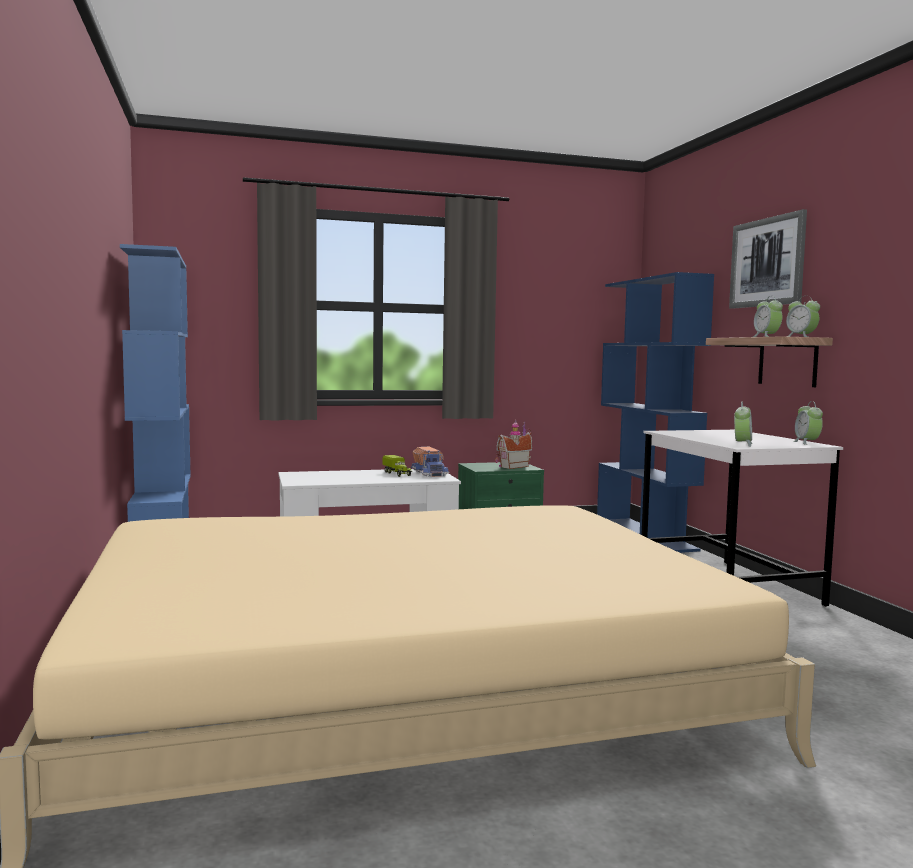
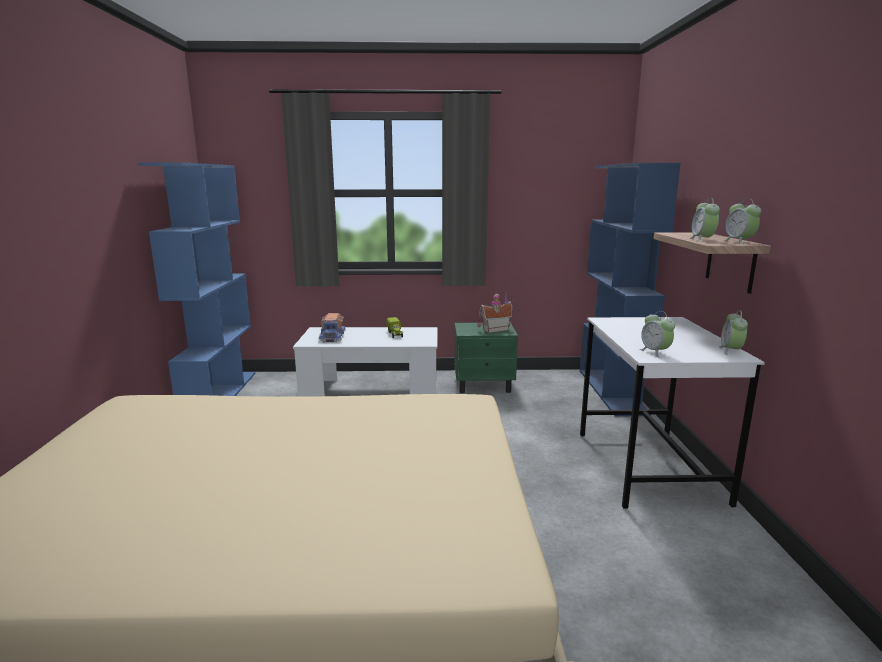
camera: 15 degrees right, 10 degrees up
(430, 473) = (421, 334): toy truck -> toy truck (332, 337)
(742, 444) = (655, 352): alarm clock -> alarm clock turned 120 degrees clockwise
(767, 262) = (724, 155): picture -> none

